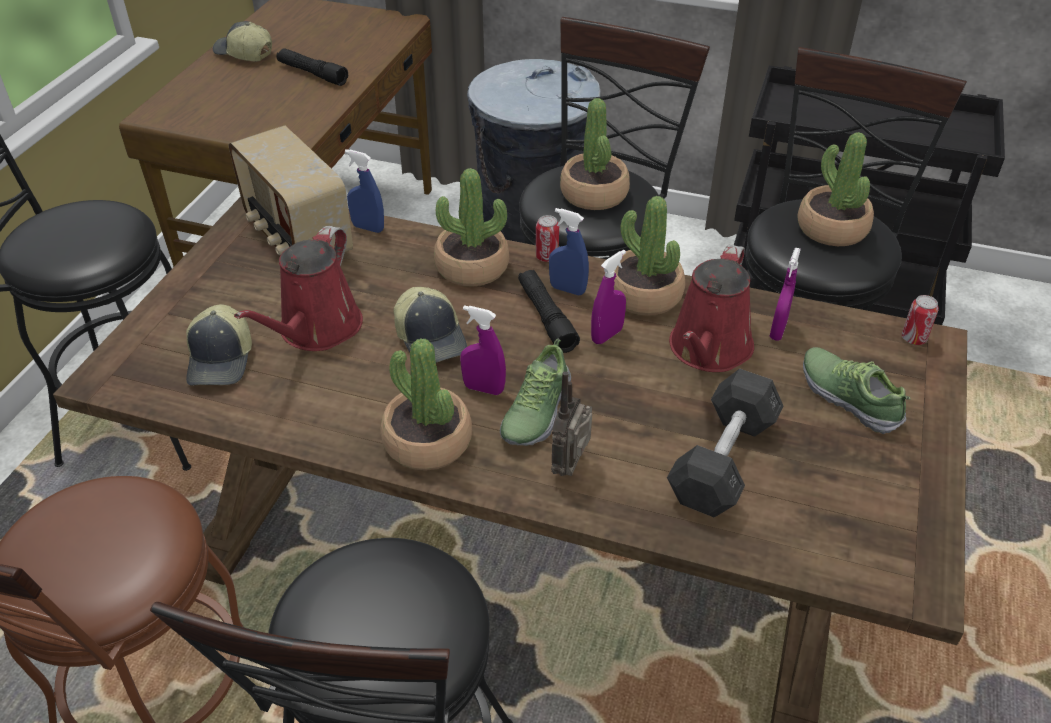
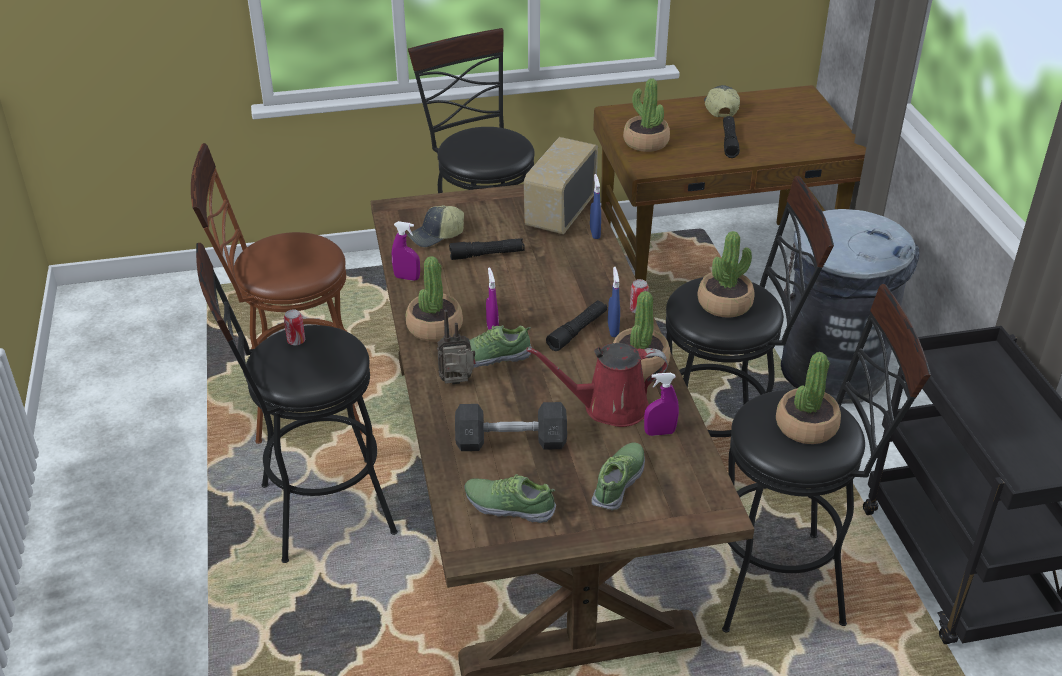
camera: 60 degrees right, 5 degrees down
(316, 330) = (487, 255): red watering can -> black flashlight
(432, 338) = (517, 296): cap -> none
(472, 267) = (597, 285): potted plant -> potted plant (645, 142)
(607, 335) = (583, 360): purple spray bottle -> purple spray bottle (407, 278)
(847, 511) = (509, 505): none -> shoe
(913, 338) = (714, 501): can -> can (296, 341)

